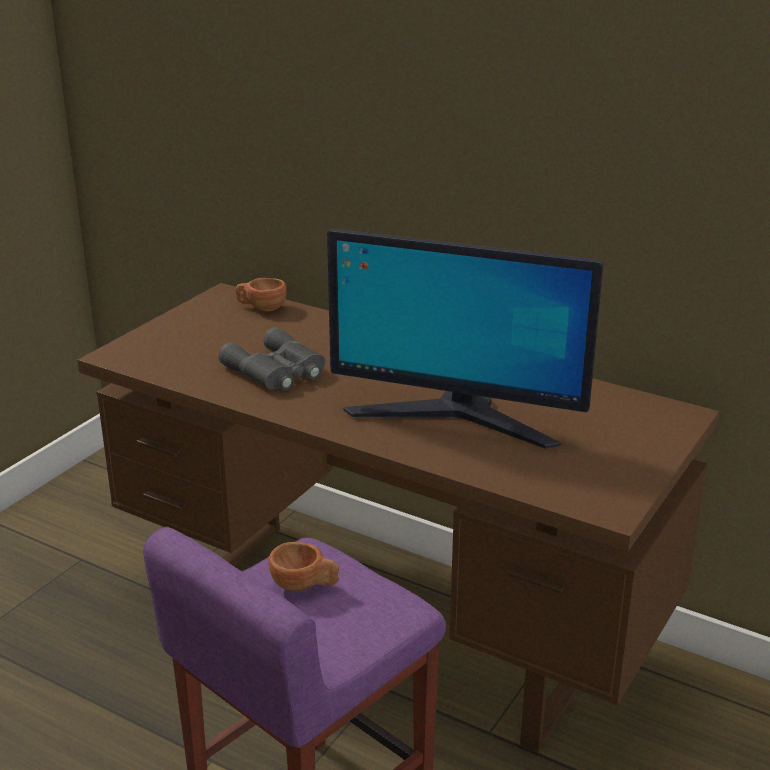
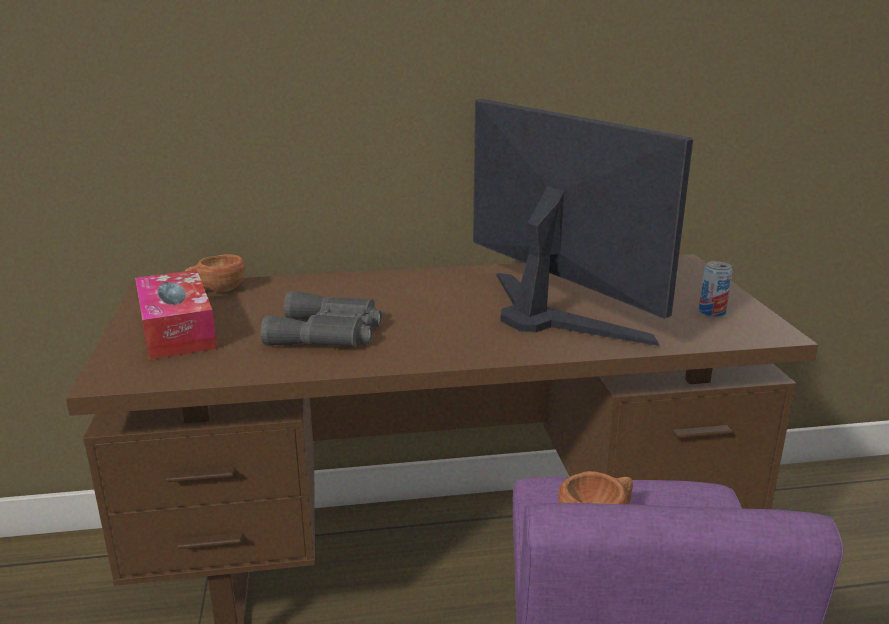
camera: 40 degrees left, 5 degrees down
(193, 333) = (177, 330): none -> tissue box
(457, 418) = (549, 314): monitor -> monitor turned 105 degrees counterclockwise
(598, 470) = (712, 312): none -> can

